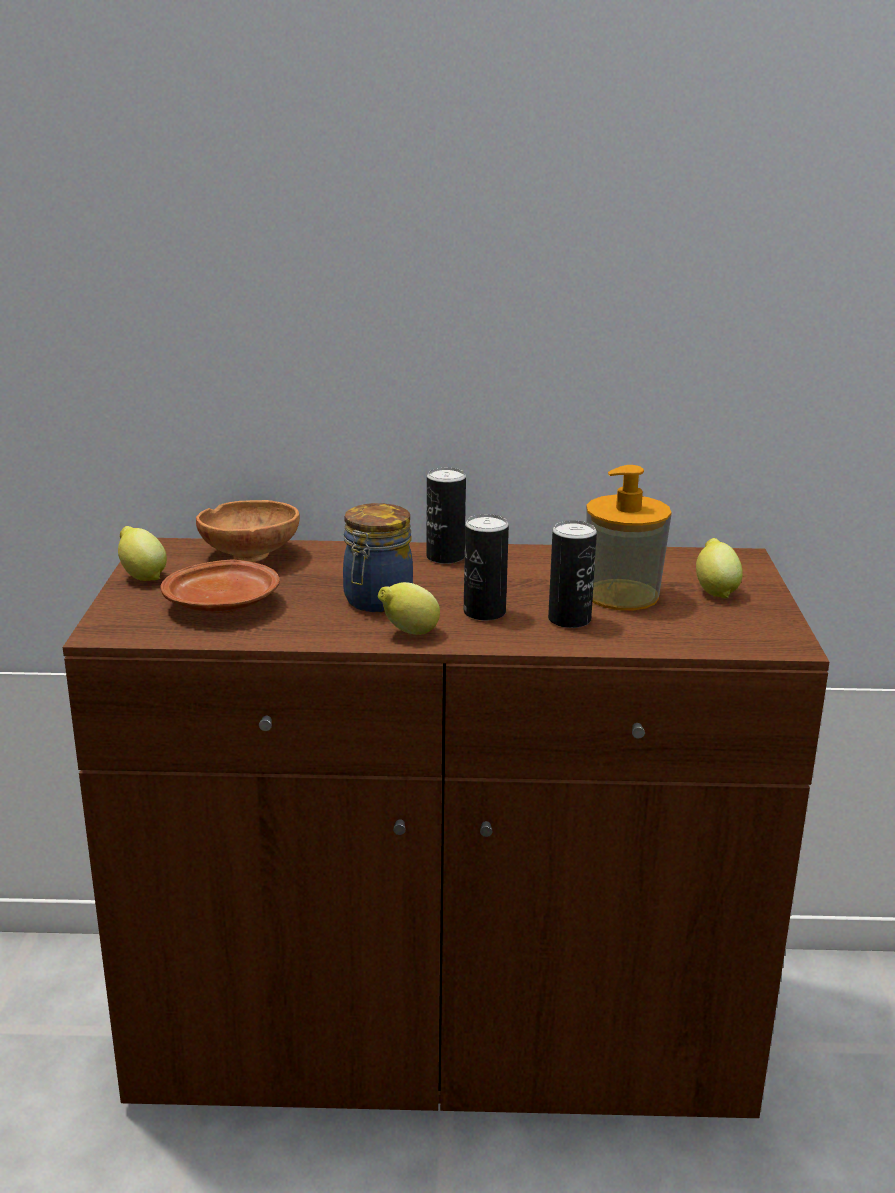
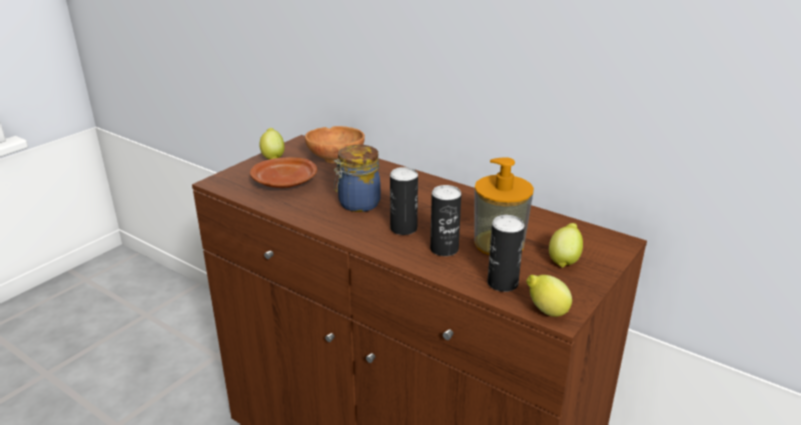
camera: 35 degrees right, 5 degrees up
(408, 633) = (346, 228): lemon -> lemon (546, 311)
(445, 557) = (431, 187): can -> can (502, 283)

